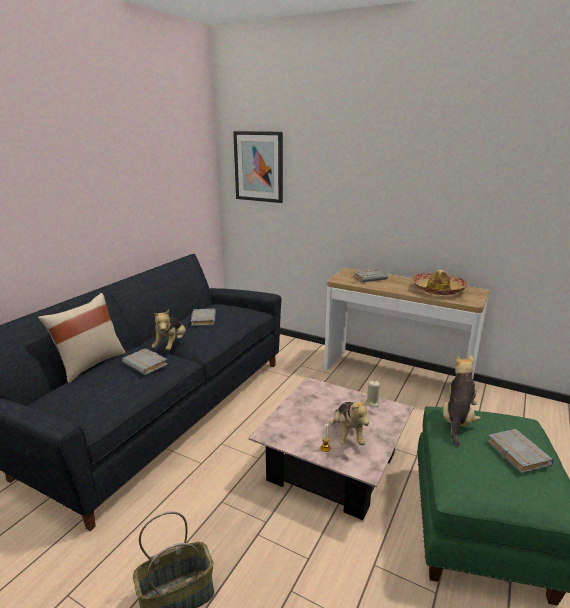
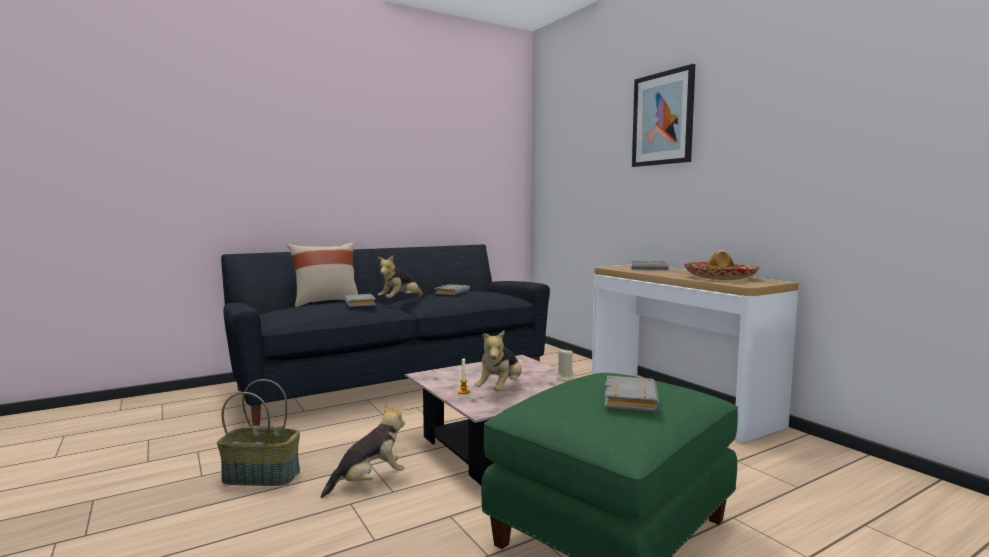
camera: 30 degrees right, 15 degrees down
(259, 166) = (563, 158): picture -> picture (663, 119)
(457, 420) = (604, 374): plush toy -> plush toy (369, 481)

